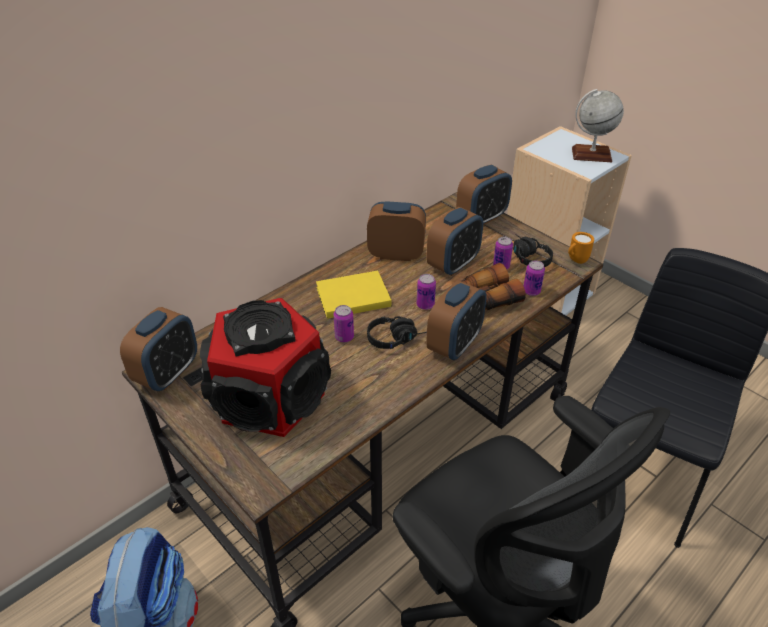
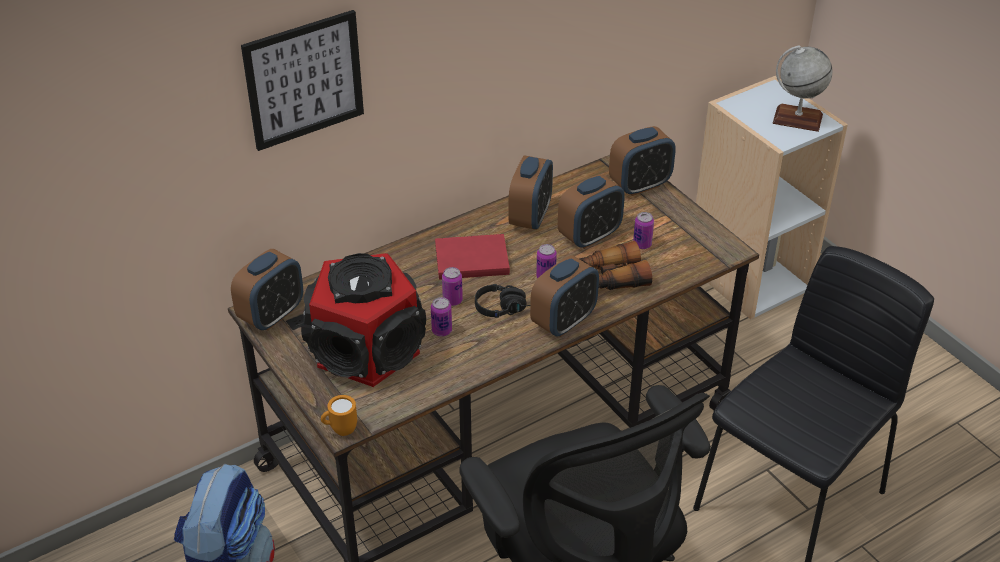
camera: 10 degrees right, 0 degrees up
(173, 124) = (304, 80): none -> picture
(351, 296) = (469, 259): yellow book -> red book
(396, 254) = (530, 217): alarm clock -> alarm clock turned 90 degrees clockwise
(527, 257) = (675, 237): black headphones -> none
(531, 291) = (665, 275): can -> can (441, 331)
(575, 261) = (728, 247): orange mug -> orange mug (340, 430)

